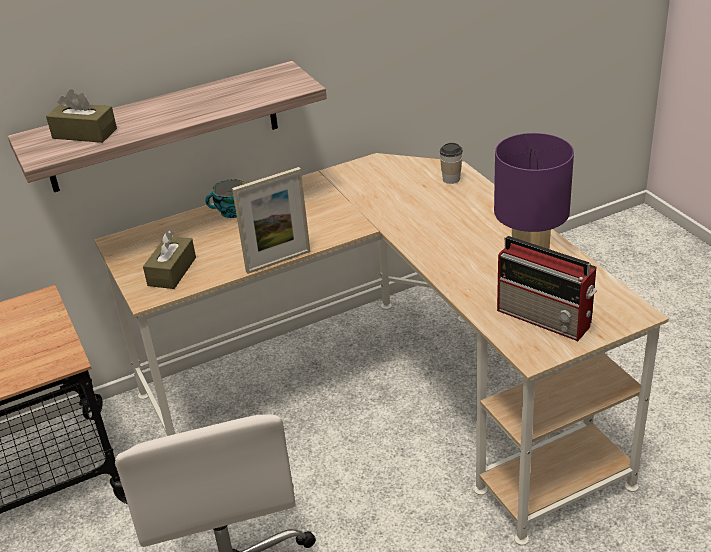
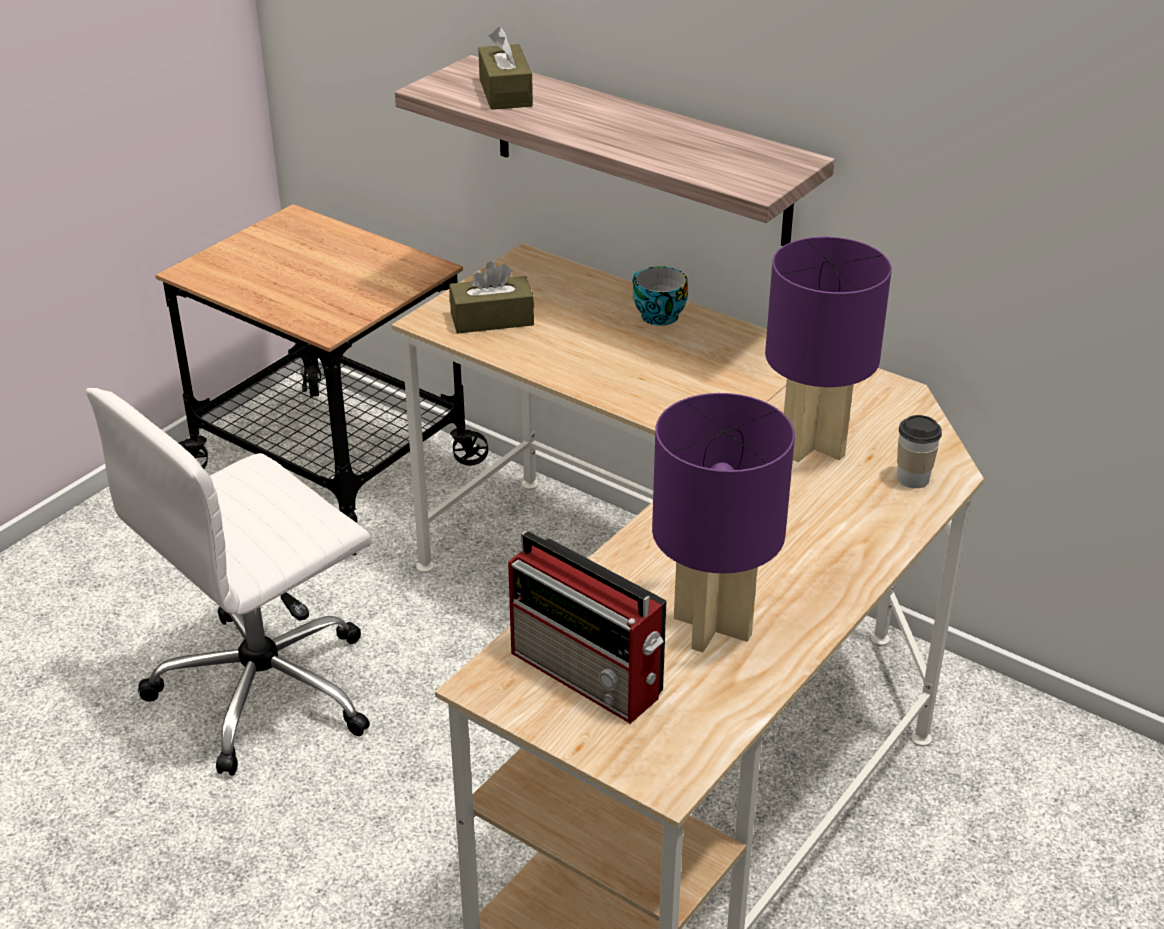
camera: 60 degrees right, 0 degrees up
(278, 261) = (569, 390): picture frame -> none
(400, 198) = (811, 445): none -> purple table lamp
(546, 318) = (589, 676): radio -> radio turned 60 degrees counterclockwise

